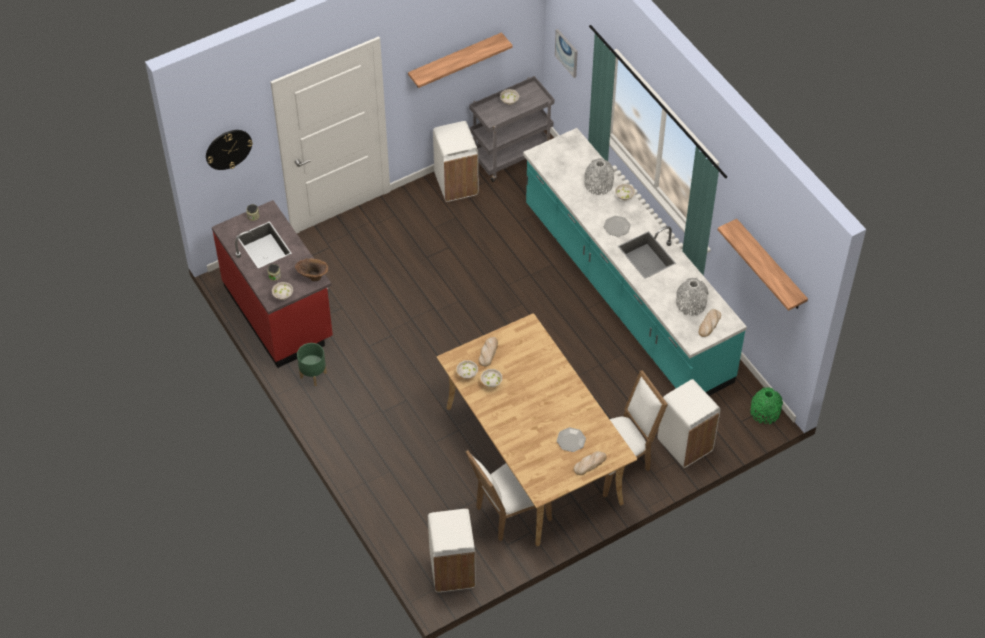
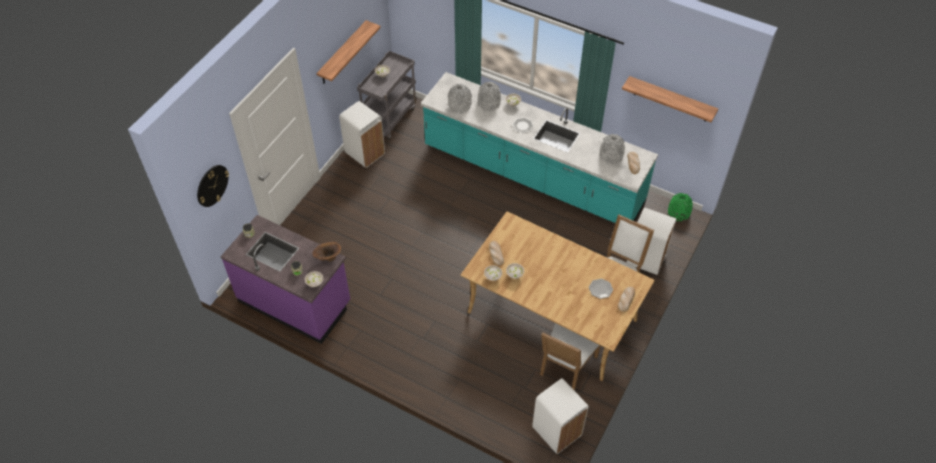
camera: 30 degrees left, 0 degrees up
(279, 312) = (295, 301): red counter -> purple counter
(313, 375) = (352, 336): green planter -> none
(564, 173) = (459, 105): none -> grey vase
(567, 53) = (417, 19): picture -> none

